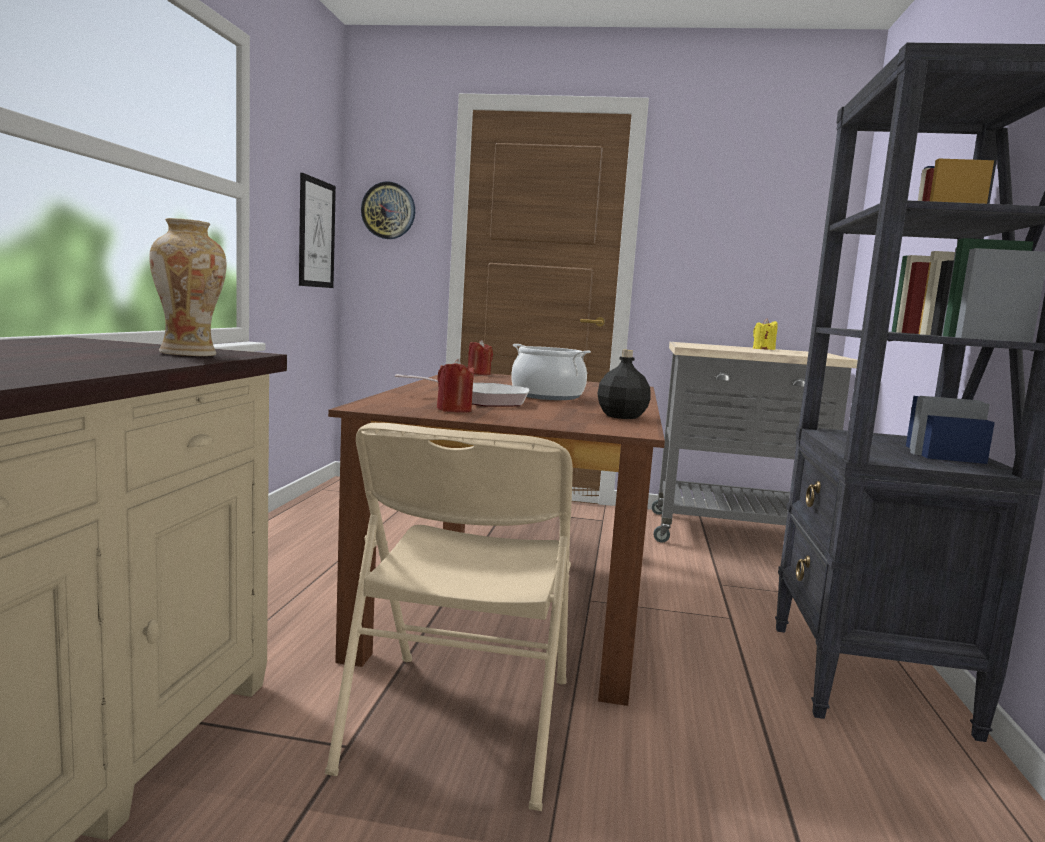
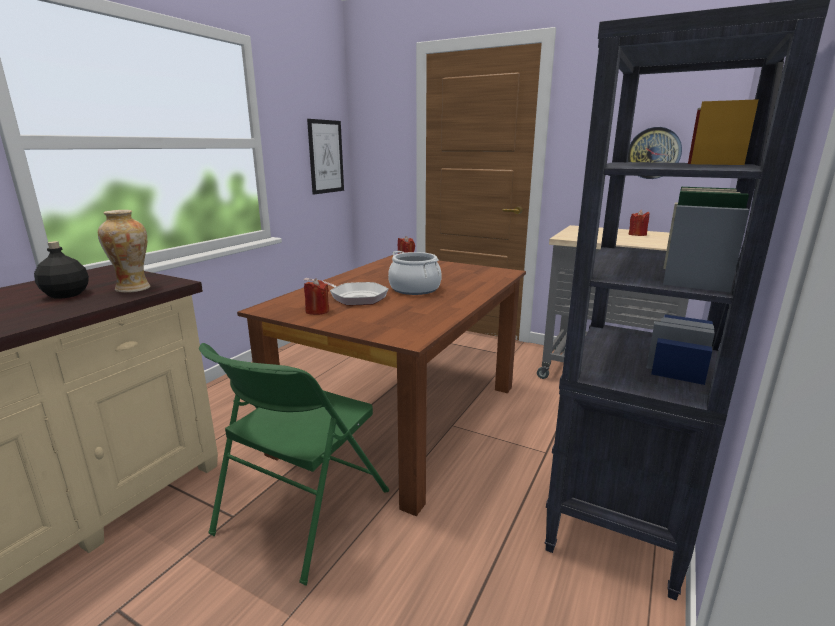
camera: 20 degrees right, 10 degrees up
(388, 210) = (376, 134): wall clock -> wall clock (653, 153)
(459, 723) = (303, 511): beige chair -> green chair
(620, 416) = (432, 317): black bottle -> black bottle (66, 294)
(763, 349) = (637, 235): yellow candle -> red candle

